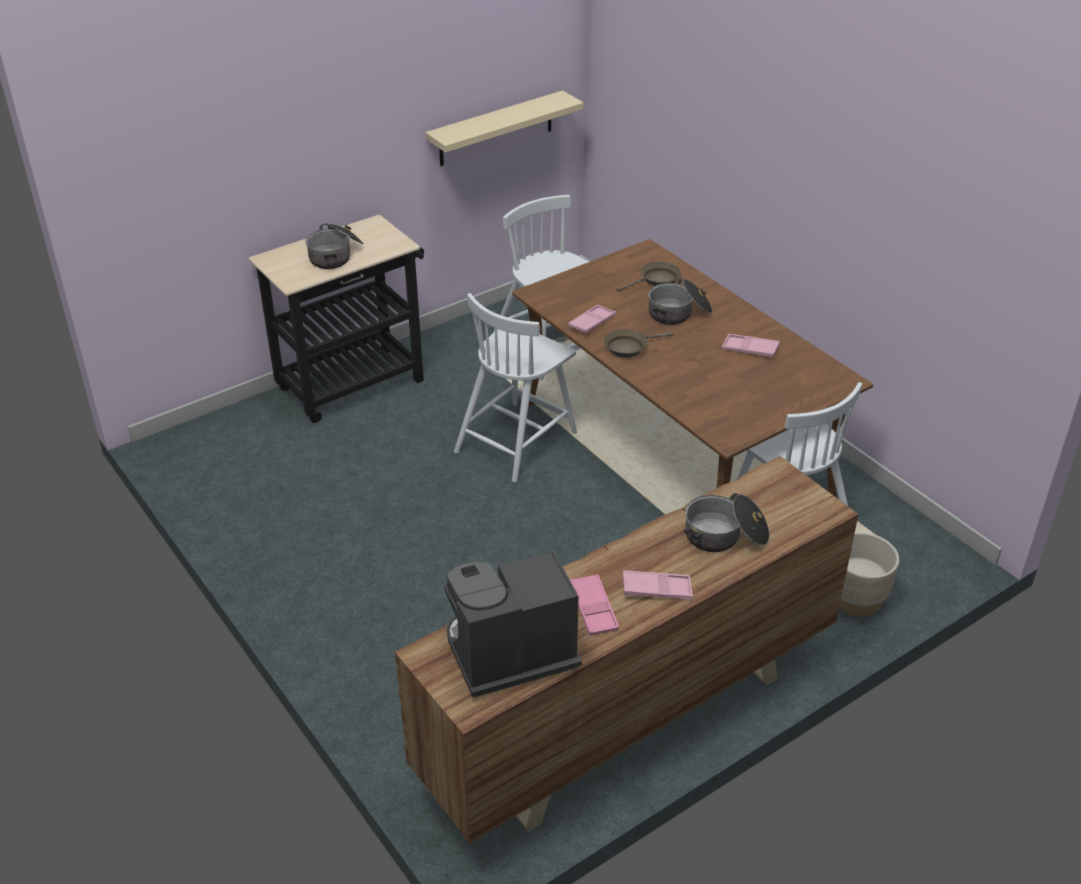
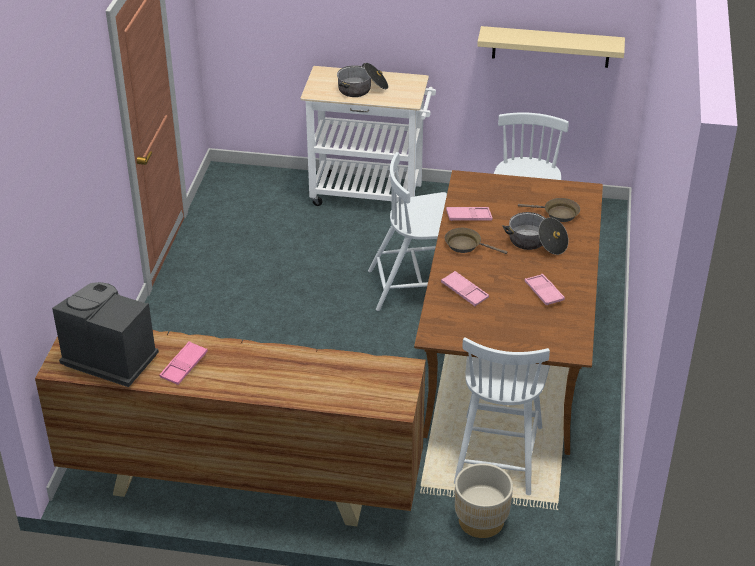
camera: 45 degrees right, 0 degrees up
(353, 384) = (368, 195): black cart -> white cart
(657, 589) = (230, 380): pink tray -> pink tray (464, 291)
(725, 536) = (313, 379): cooking pot -> none

